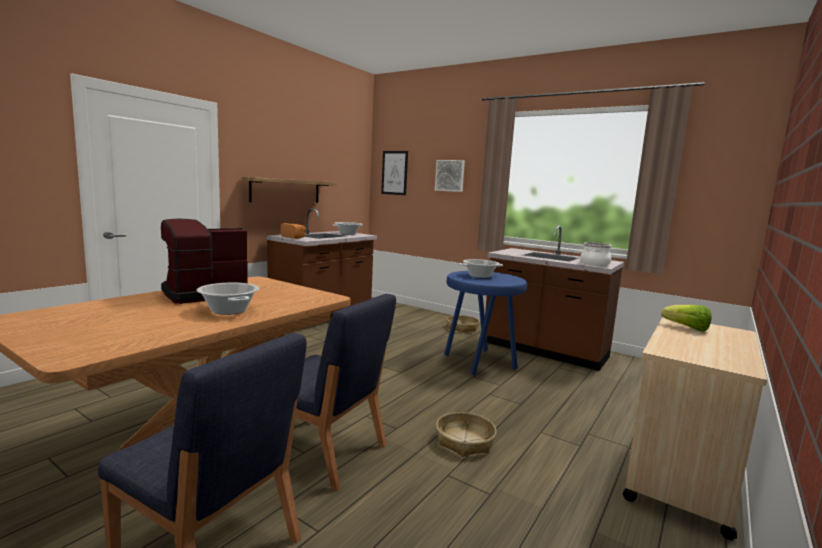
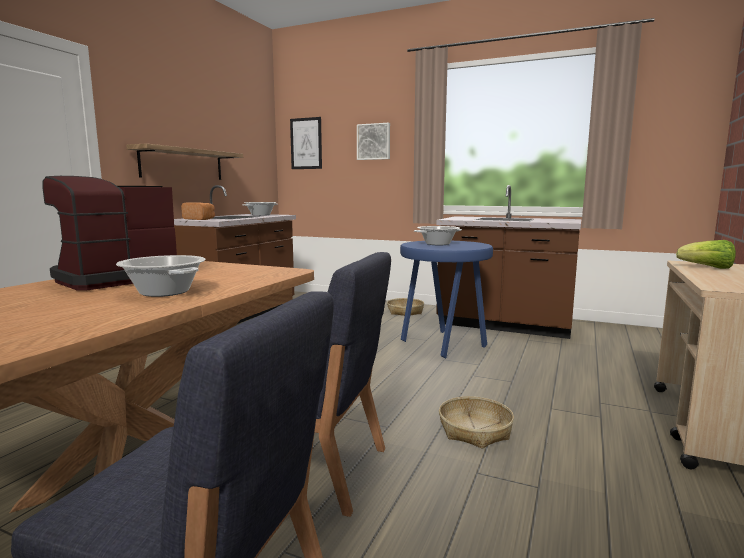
camera: 10 degrees left, 0 degrees up
(595, 264) = (558, 221): cooking pot -> none

